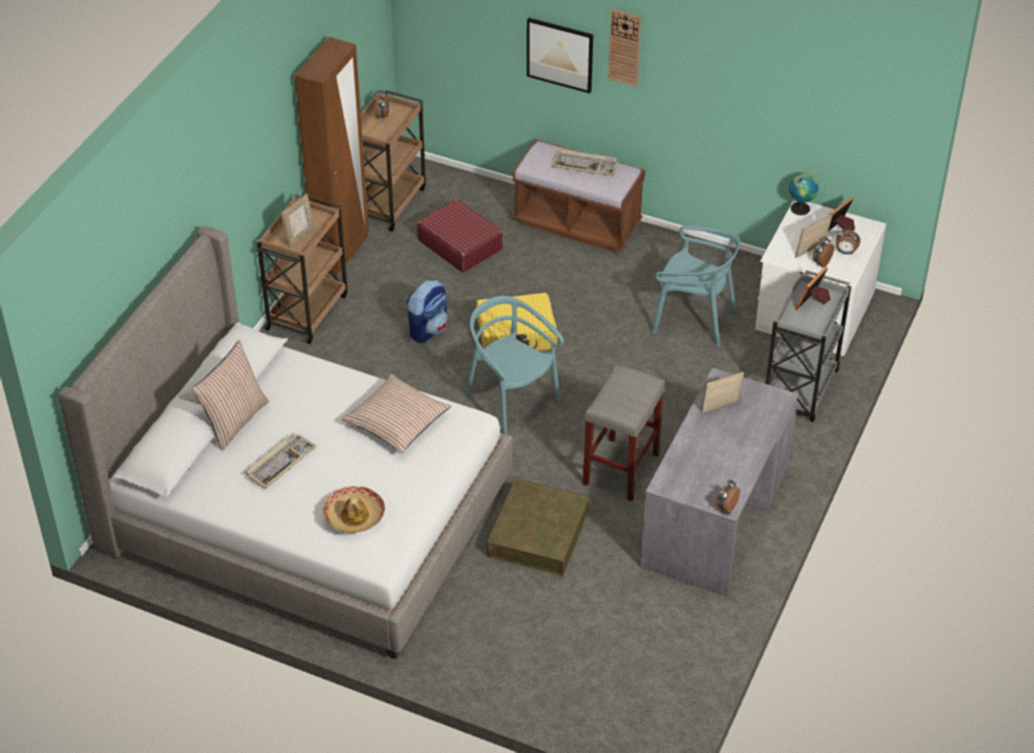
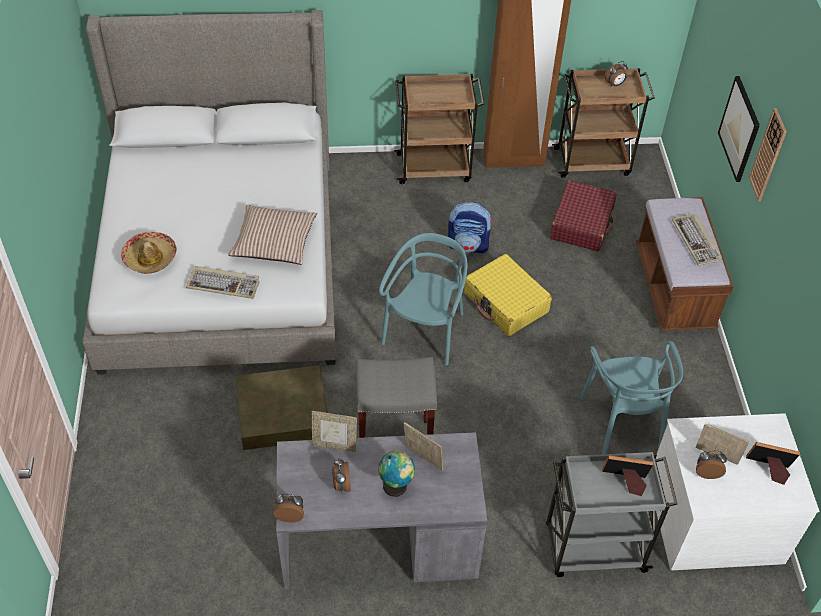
camera: 60 degrees right, 5 degrees up
(234, 420) = (218, 151): pillow -> none
(280, 461) = (188, 193): keyboard -> keyboard (224, 284)
(299, 236) = (431, 97): picture frame -> picture frame (334, 445)
(801, 208) = (774, 424): globe -> globe (396, 486)
(845, 252) = (741, 489): alarm clock -> alarm clock (341, 485)

